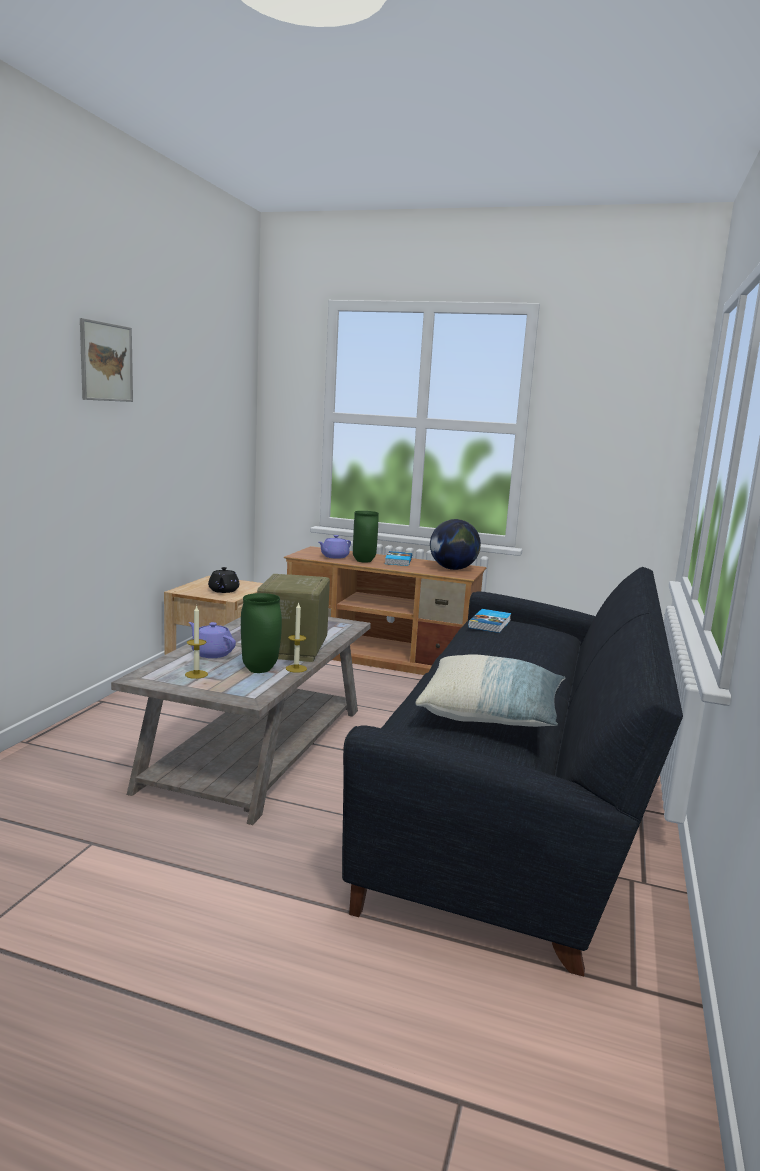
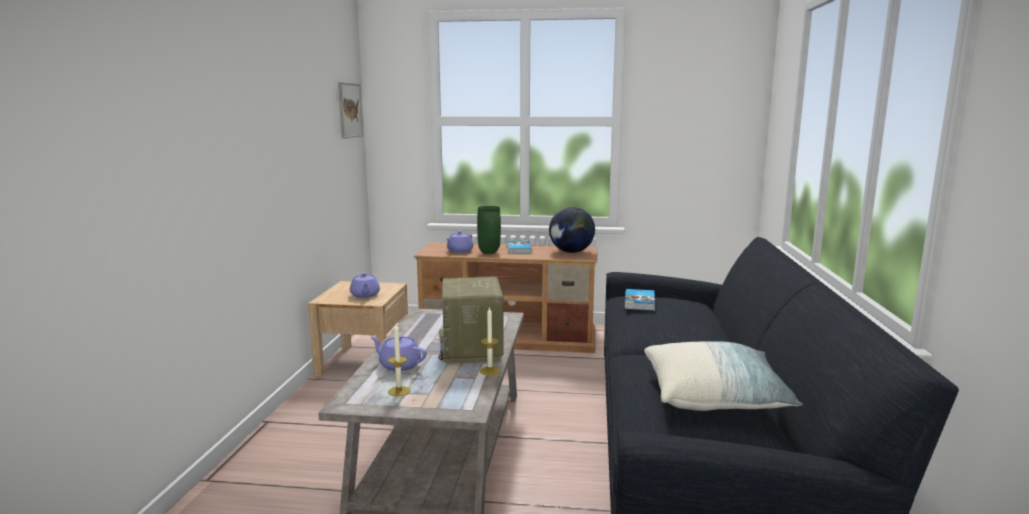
camera: 10 degrees left, 0 degrees up
(106, 362) = (244, 81): picture -> picture (350, 110)
(223, 591) = (365, 295): black teapot -> purple teapot
(258, 670) = (456, 377): green vase -> none

